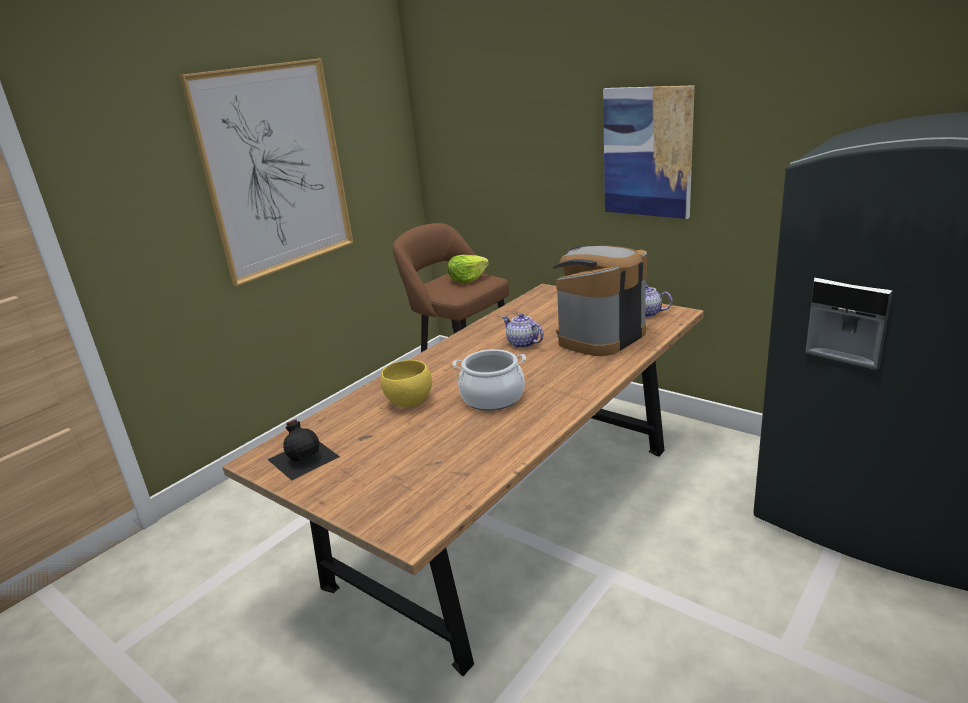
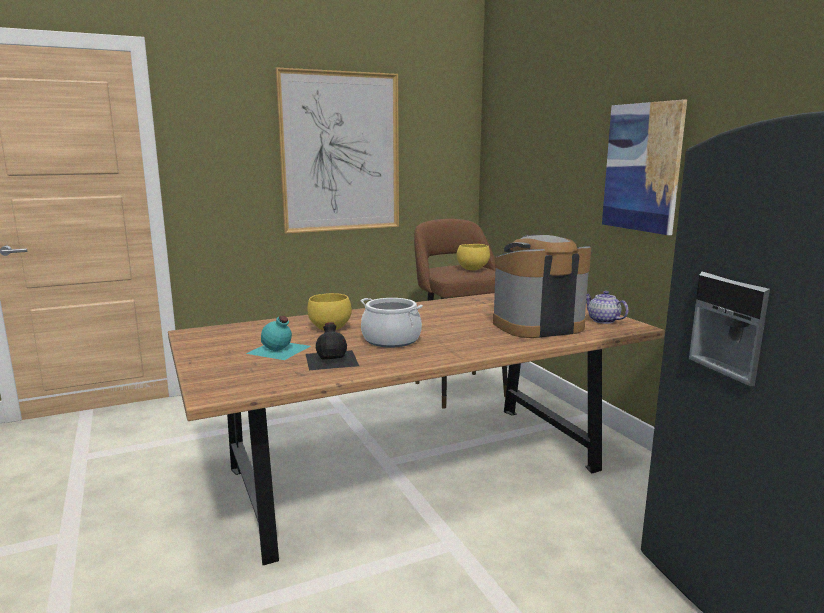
camera: 25 degrees right, 10 degrees down
(303, 457) = (218, 338): black bottle -> black bottle (332, 359)
(396, 449) = (279, 350): none -> turquoise bottle
(467, 279) = (472, 269): lettuce -> yellow bowl
(522, 343) = (465, 316): teapot -> none

